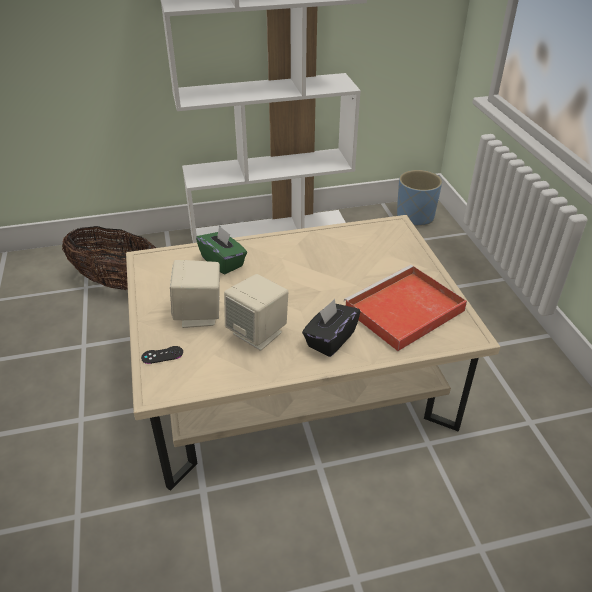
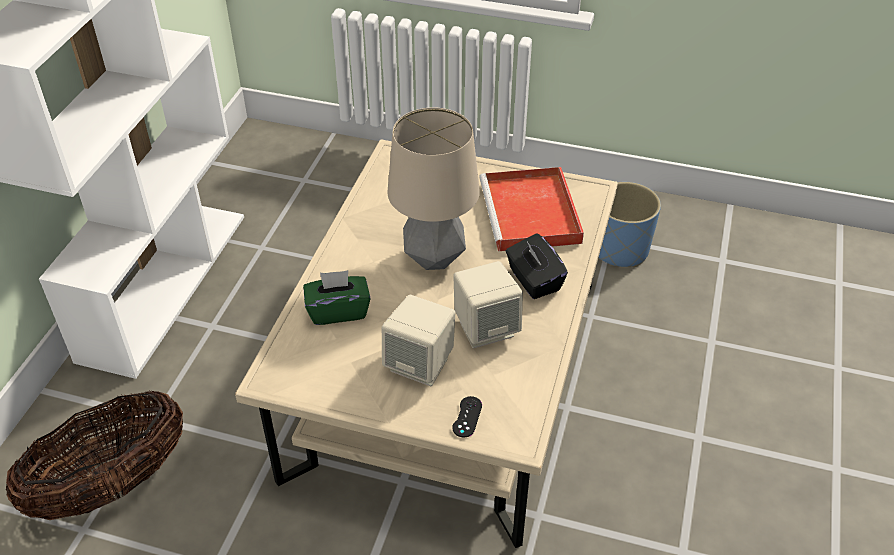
camera: 60 degrees left, 5 degrees up
(309, 283) = (435, 258): none -> table lamp
(415, 217) = (267, 152): blue planter -> blue planter (620, 249)

